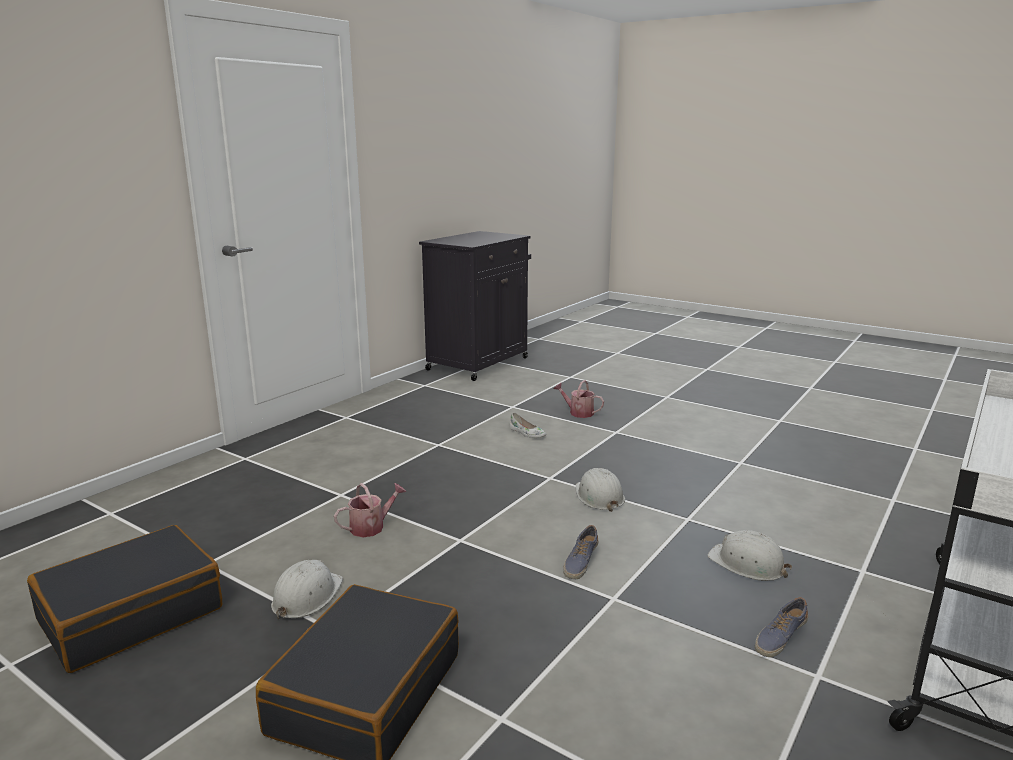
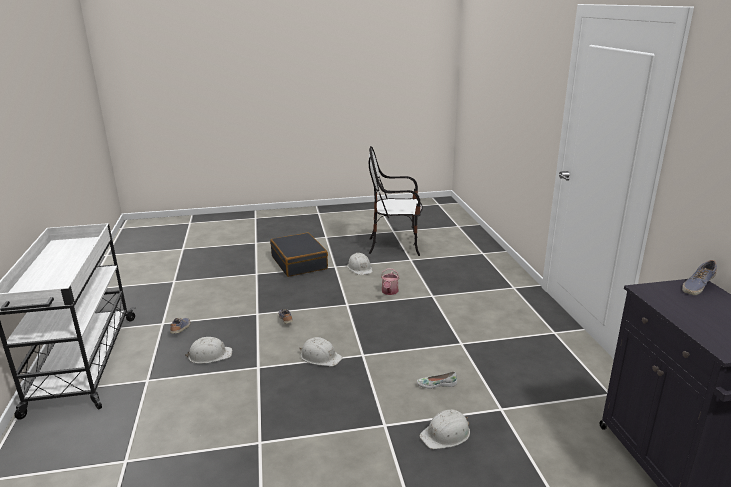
camera: 135 degrees right, 5 degrees up
(131, 614) = (395, 246): black suitcase -> chair
(438, 241) = (697, 286): none -> shoe
(578, 412) = (446, 434): watering can -> white hard hat

